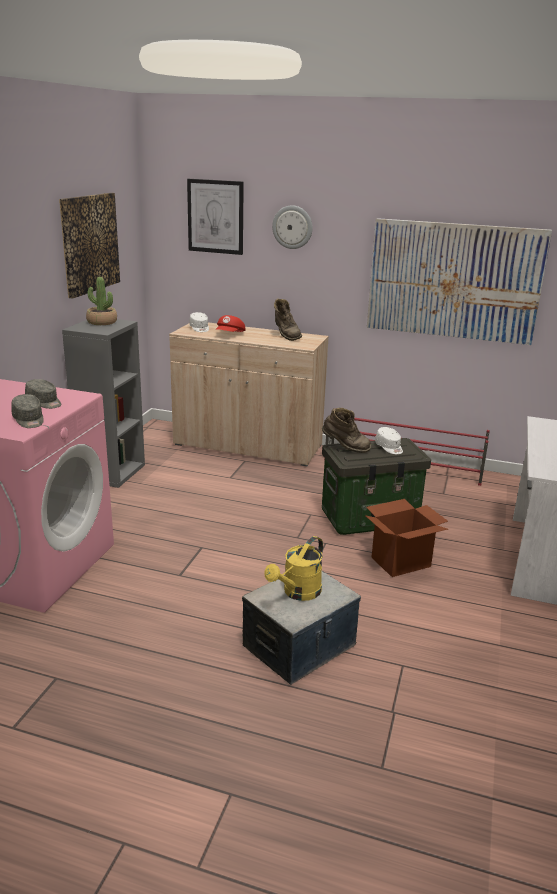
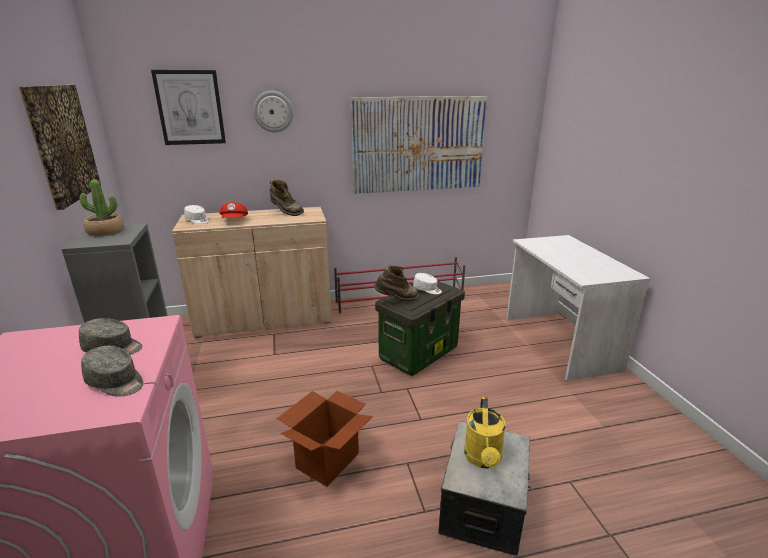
camera: 30 degrees left, 0 degrees up
(401, 562) = (475, 383): cardboard box -> cardboard box (328, 460)

